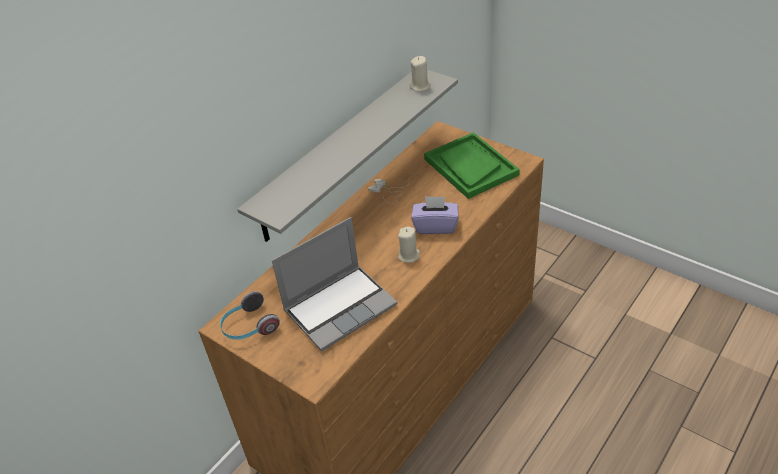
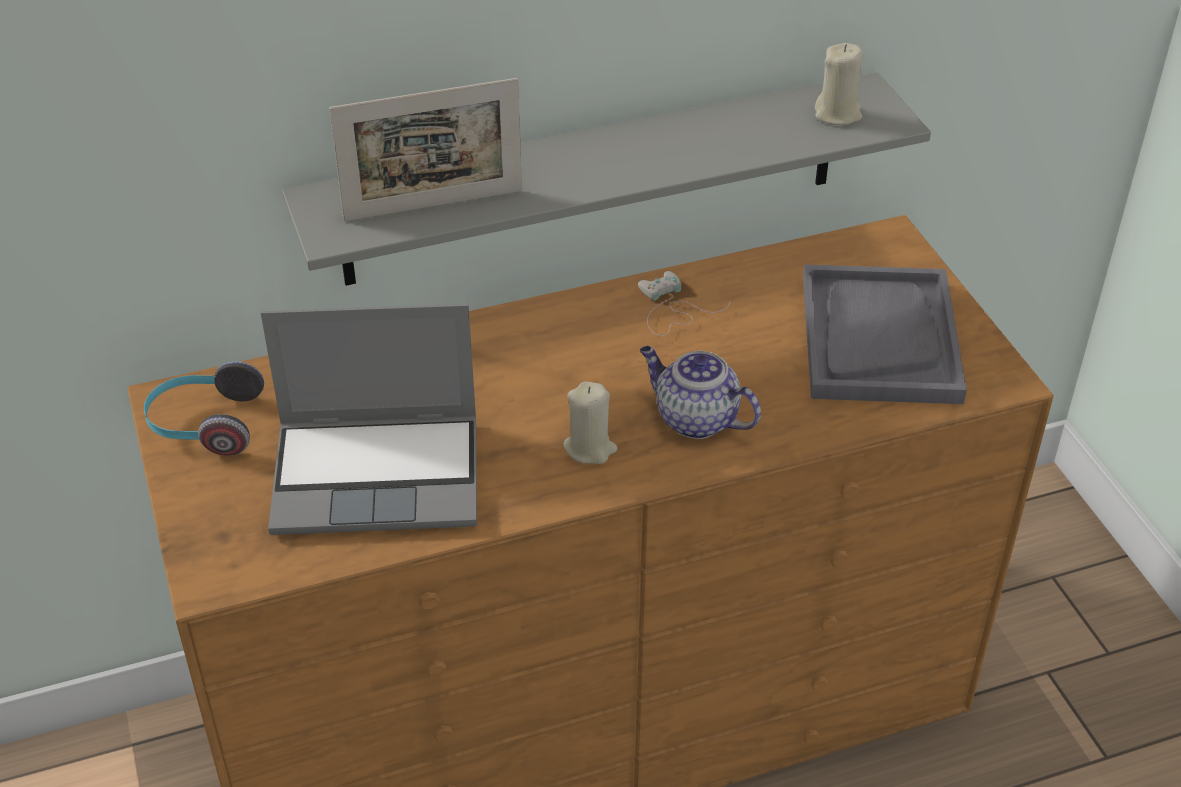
camera: 30 degrees right, 0 degrees up
(307, 185) = (434, 205): none -> picture frame
(435, 226) = (694, 419): purple tissue box -> teapot
(470, 167) = (879, 338): green tray -> grey tray

